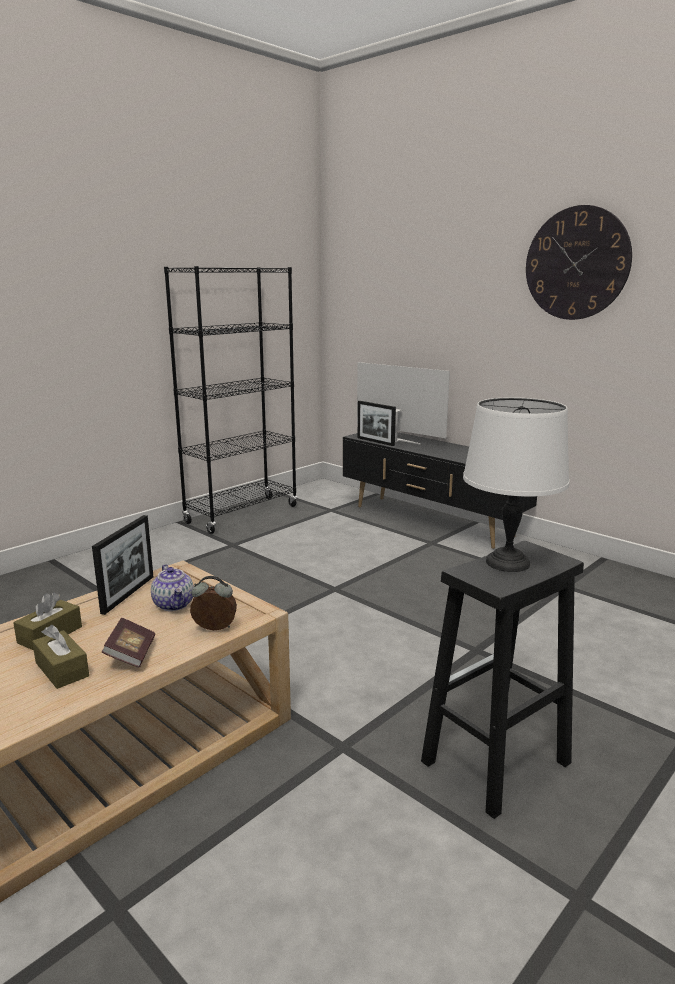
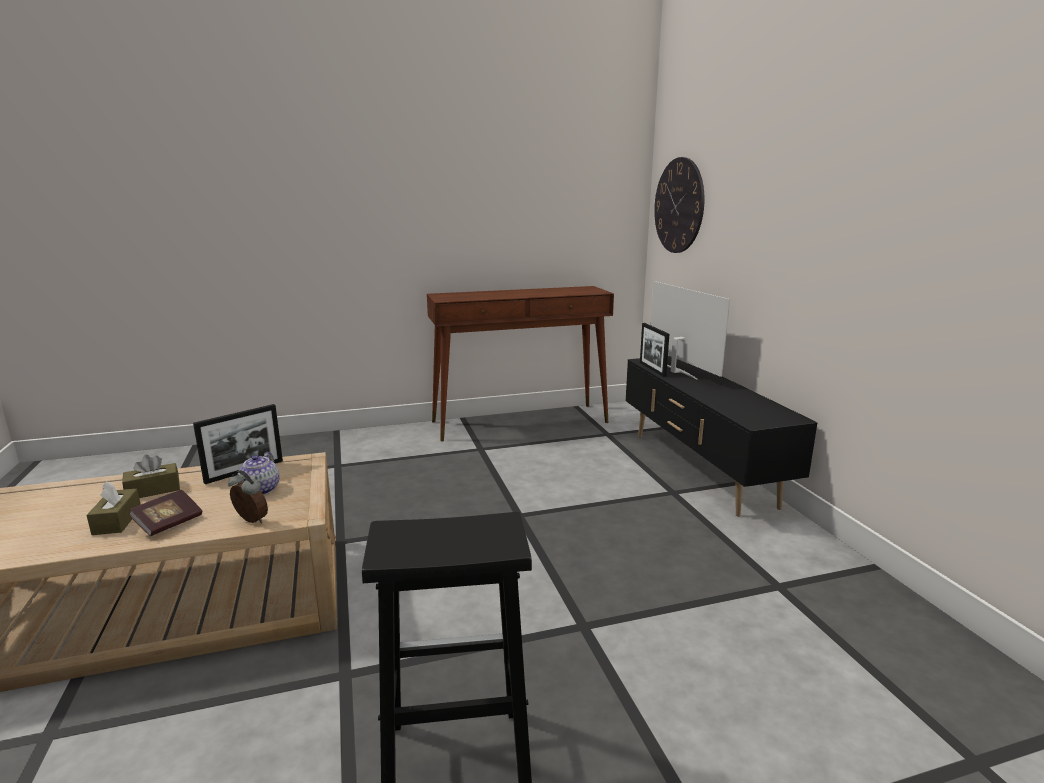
camera: 30 degrees right, 0 degrees up
(242, 514) = (521, 422): black bookcase -> brown console table
(507, 562) = (451, 531): white table lamp -> none
(576, 263) = (877, 171): wall clock -> wall clock (679, 206)

